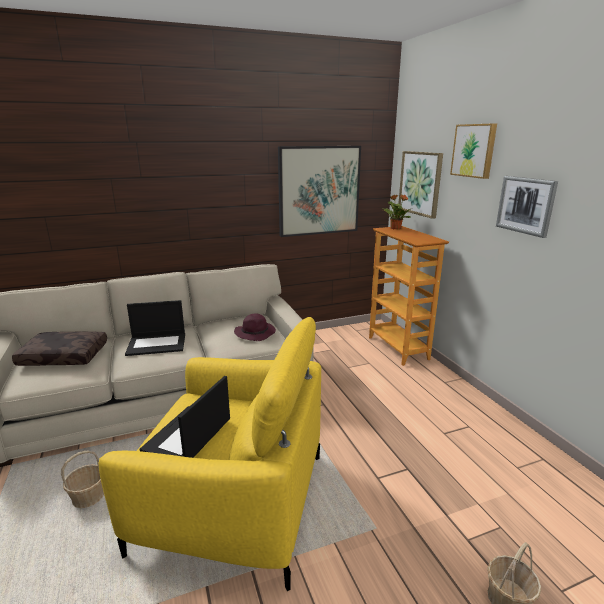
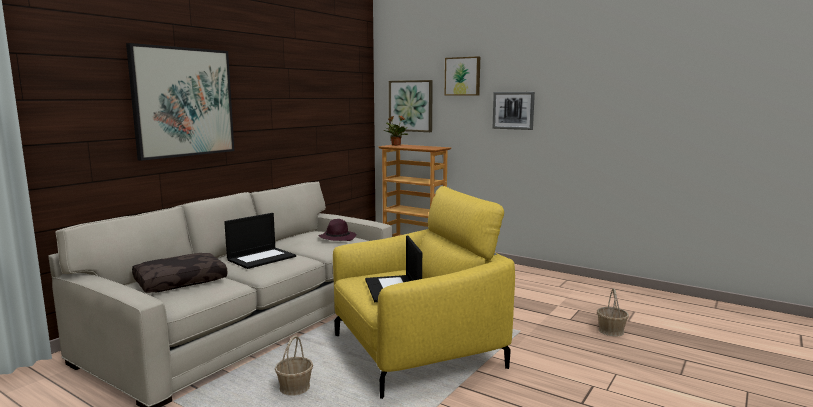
camera: 35 degrees left, 10 degrees down
(319, 191) = (327, 115): picture -> picture (183, 102)

